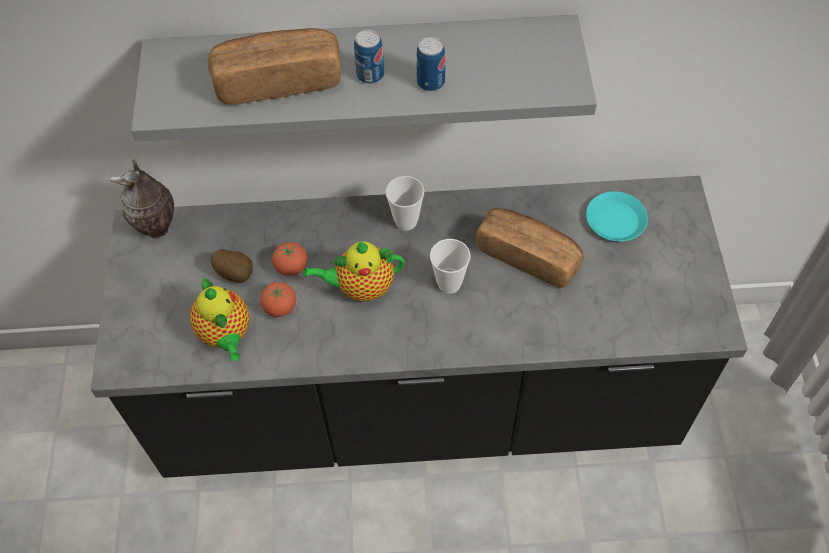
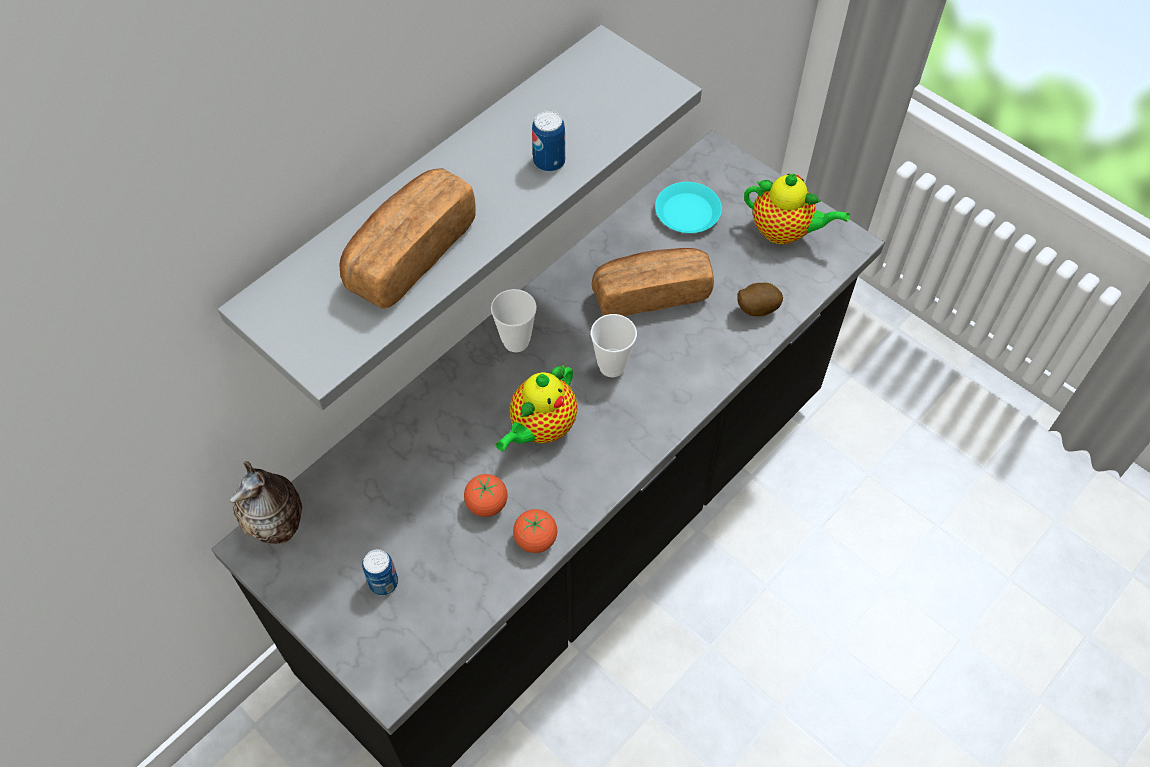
camera: 45 degrees left, 0 degrees up
(226, 335) = (464, 569): teapot -> teapot (784, 232)
(236, 273) = (410, 508): potato -> potato (756, 309)
(291, 267) = (457, 461): tomato -> tomato (535, 539)
(370, 75) = (488, 191): can -> can (383, 582)

